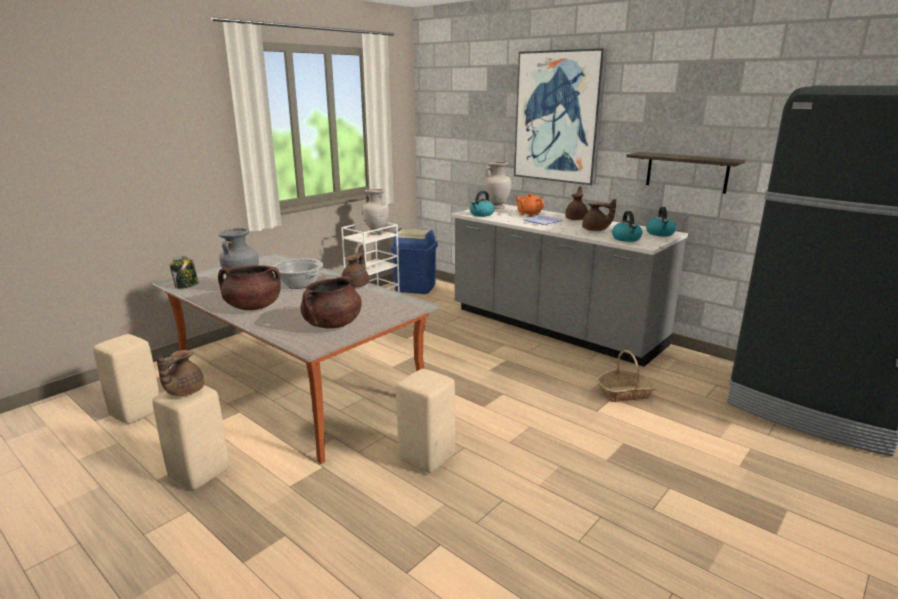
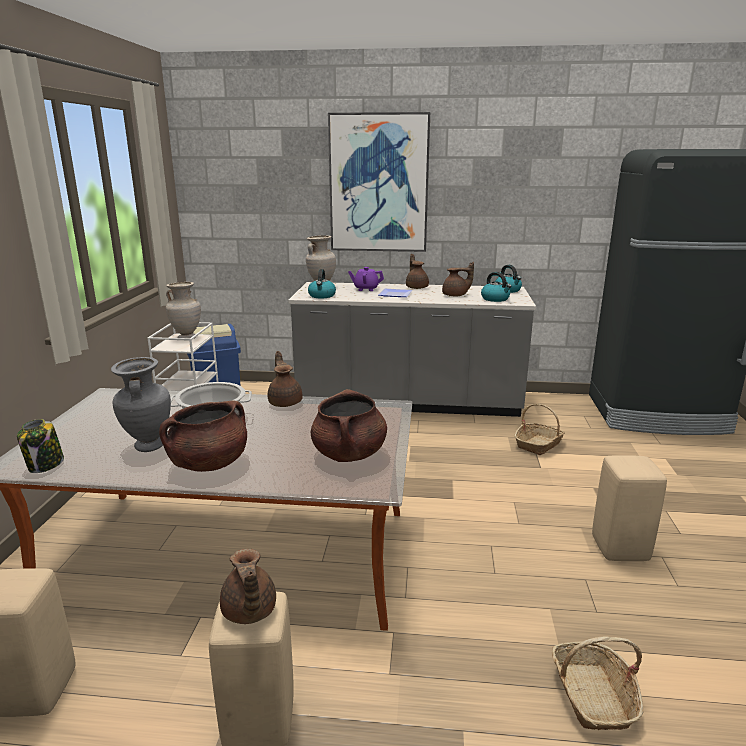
camera: 35 degrees left, 0 degrees up
(389, 565) = (592, 696): none -> basket
(427, 459) = (477, 572): beige stool -> beige stool (621, 549)
(529, 214) = (366, 289): orange teapot -> purple teapot
(686, 172) = (518, 231): shelf -> none

